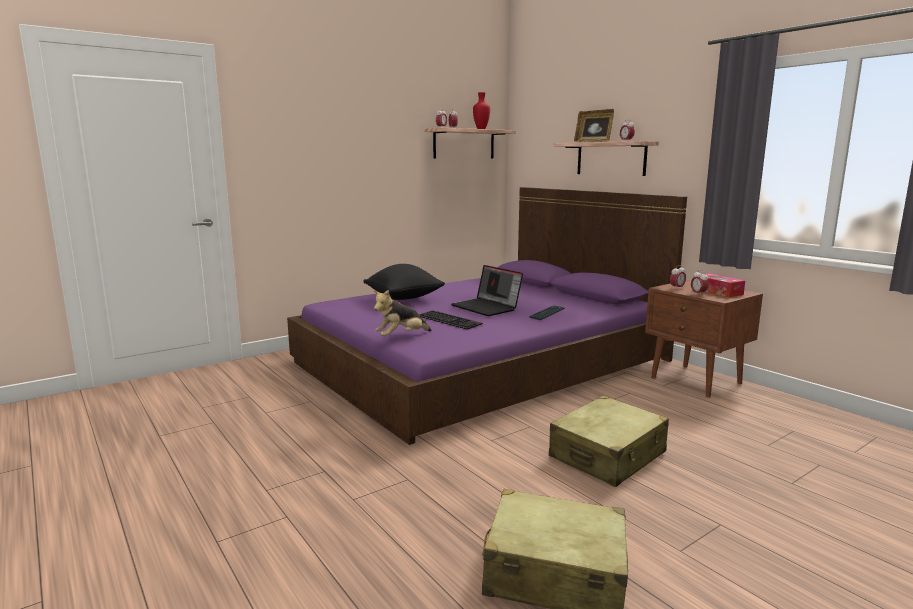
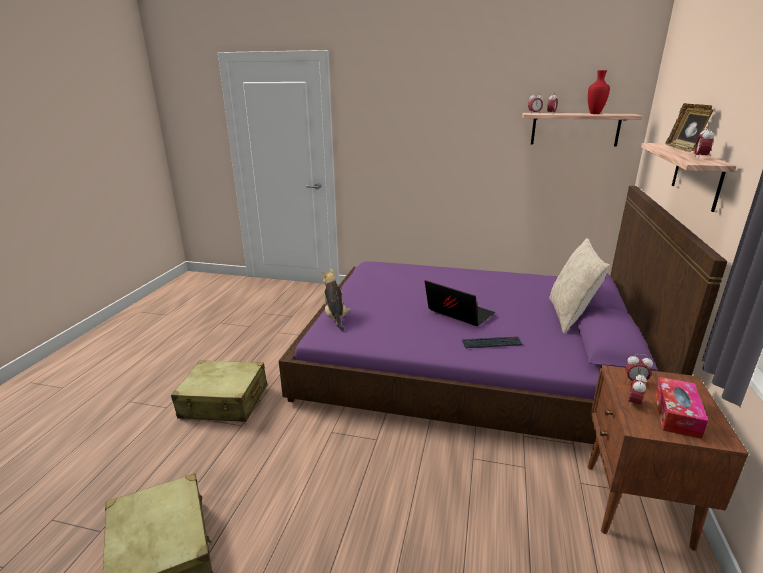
camera: 50 degrees right, 10 degrees up
(401, 337) = (335, 317): plush toy -> plush toy turned 60 degrees clockwise
(404, 299) = (422, 279): black pillow -> none
(450, 320) = (401, 315): keyboard -> none
(487, 307) = (457, 314): laptop -> laptop turned 120 degrees clockwise
(549, 290) = (570, 316): none -> beige pillow
(608, 455) = (370, 507): beige suitcase -> beige suitcase (224, 402)

